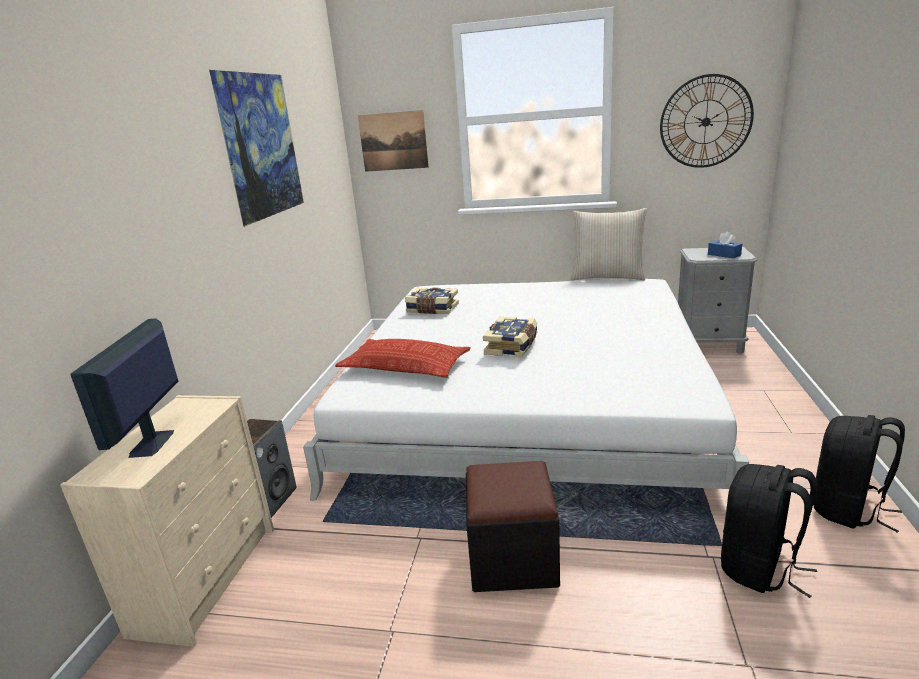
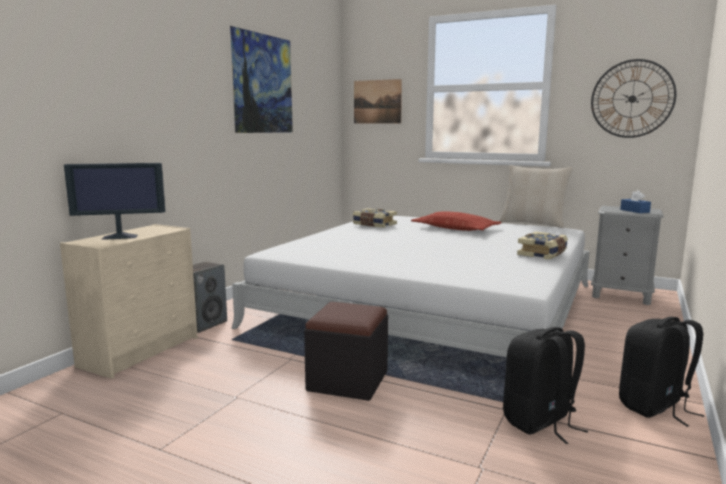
camera: 15 degrees right, 10 degrees down
(151, 444) = (121, 237): monitor -> monitor turned 120 degrees counterclockwise
(405, 366) = (324, 246): pillow -> pillow (455, 228)
(512, 346) = (412, 246): book -> book (543, 254)

